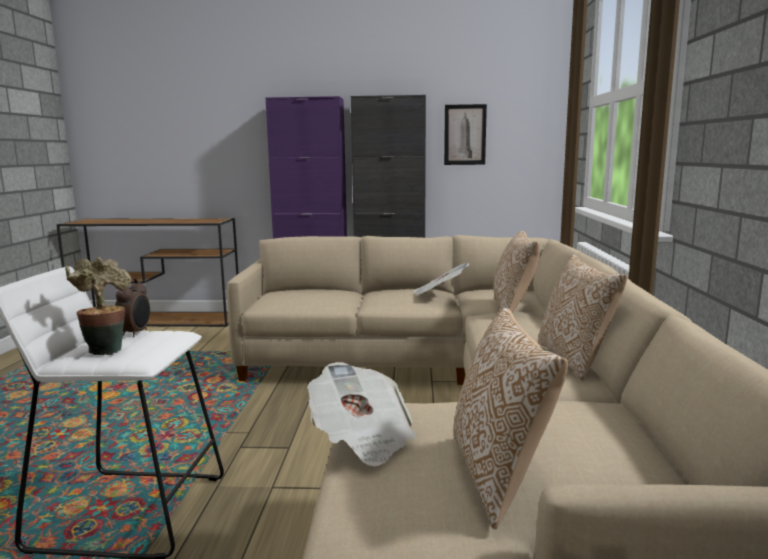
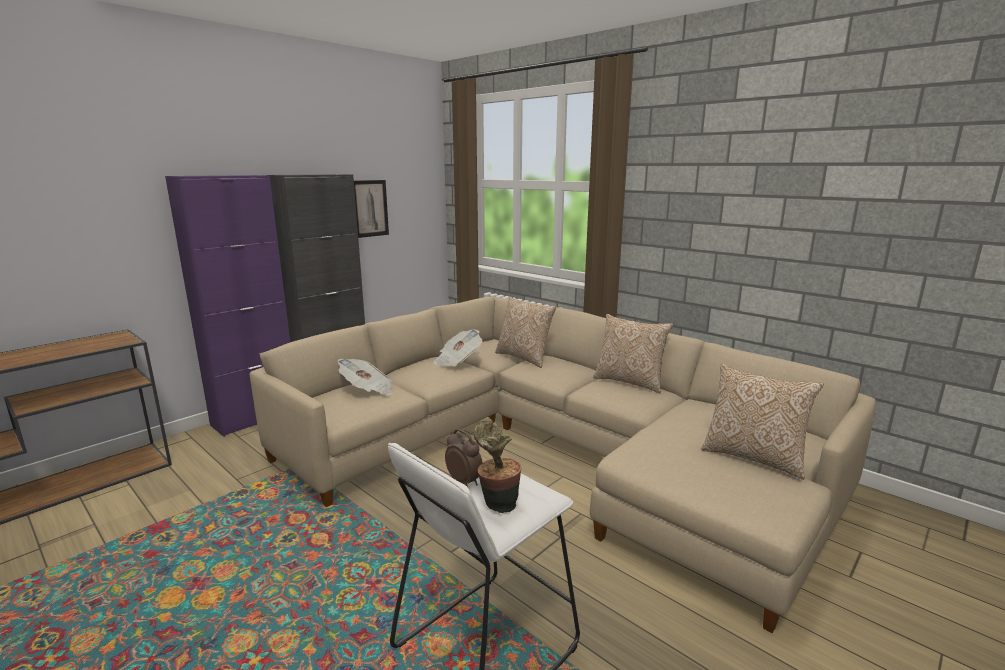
camera: 50 degrees left, 5 degrees up
(362, 438) = (672, 475): newspaper -> newspaper (368, 390)

